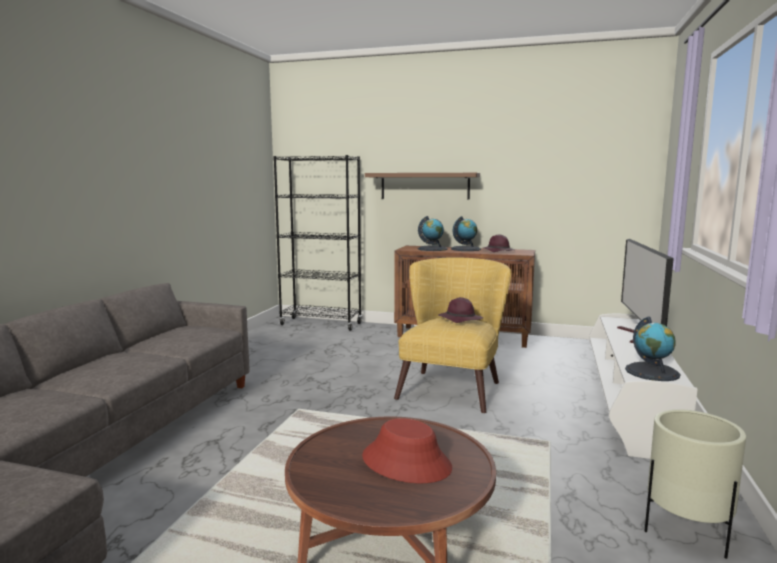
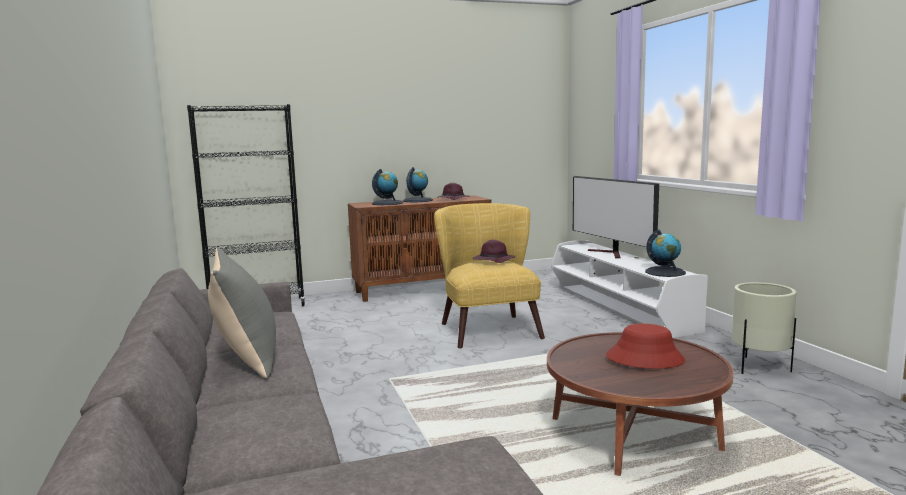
camera: 35 degrees left, 0 degrees up
(122, 360) = (247, 358): none -> grey pillow
(425, 186) = (362, 138): brown shelf -> none

